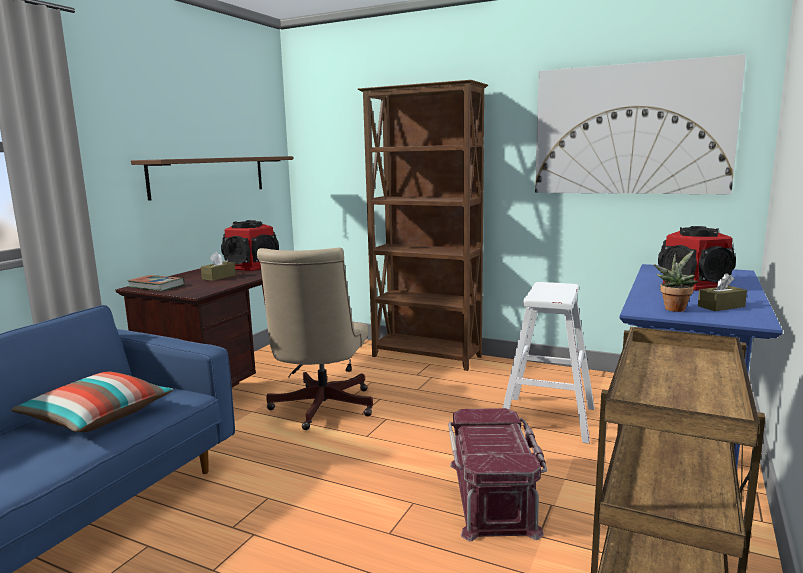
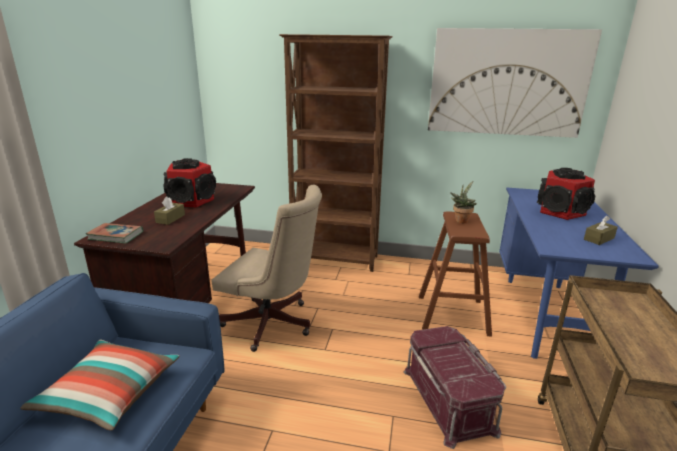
camera: 15 degrees left, 10 degrees up
(209, 176) = (140, 116): brown shelf -> none
(320, 409) = (273, 325): beige office chair -> beige office chair turned 60 degrees counterclockwise
(547, 418) = (452, 314): white stool -> brown stool
(674, 308) = (570, 243): potted plant -> potted plant (461, 220)

